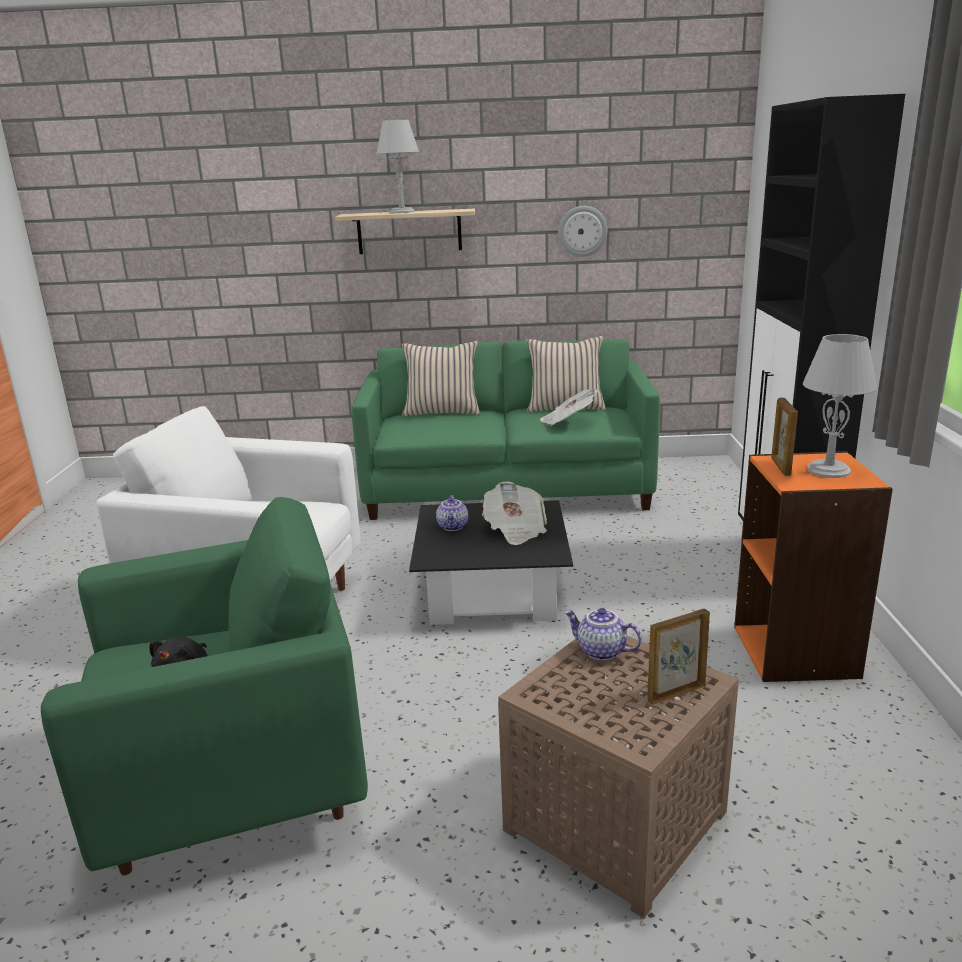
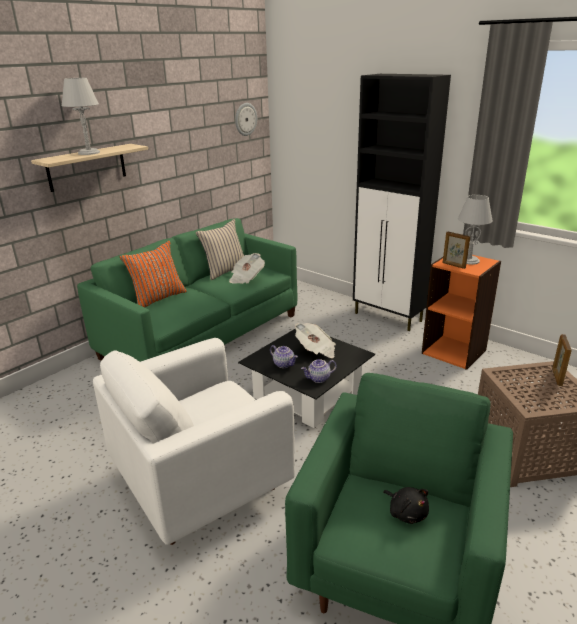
camera: 50 degrees left, 5 degrees up
(442, 412) = (157, 298): beige pillow -> orange pillow
(582, 231) = (195, 151): wall clock -> wall clock (245, 119)
(600, 651) = (509, 378): teapot -> teapot (319, 379)

